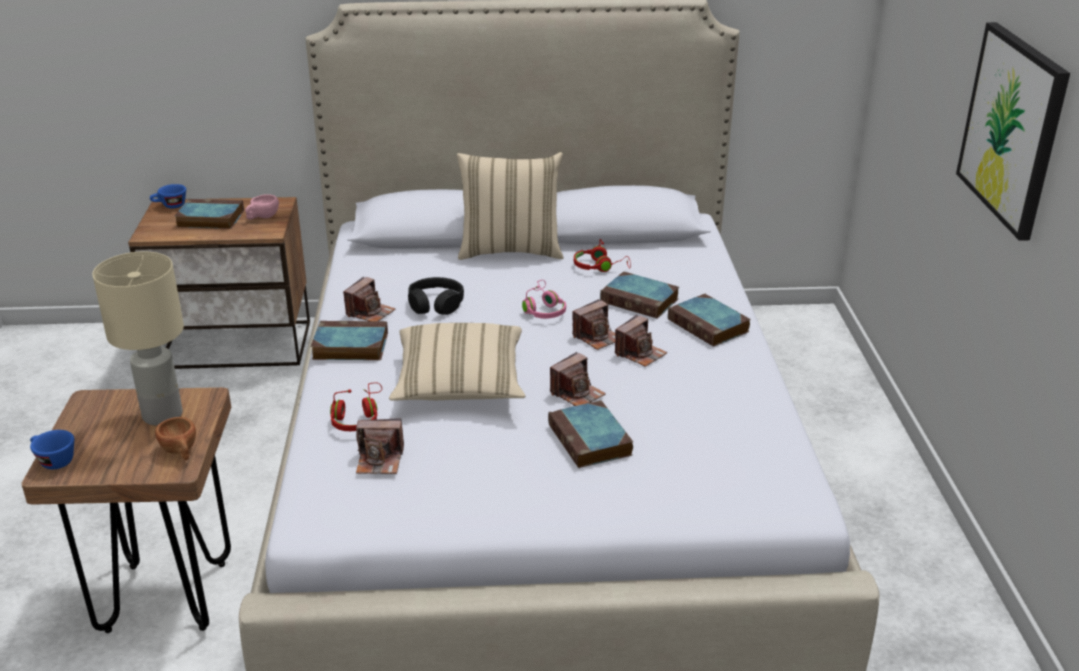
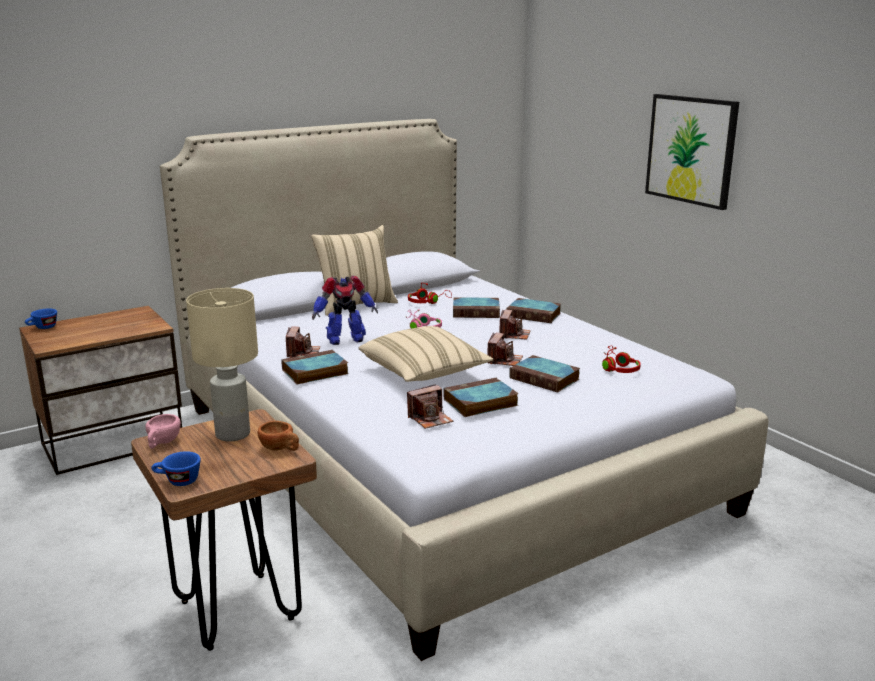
camera: 30 degrees left, 10 degrees down
(209, 219) = (91, 329): book -> book (479, 403)
(262, 217) = (137, 320): pink cup -> pink cup (162, 443)
(357, 417) = (378, 404): red headphones -> red headphones (618, 368)
(435, 304) = (345, 339): black headphones -> toy robot
(597, 337) = (477, 333): camera -> none

